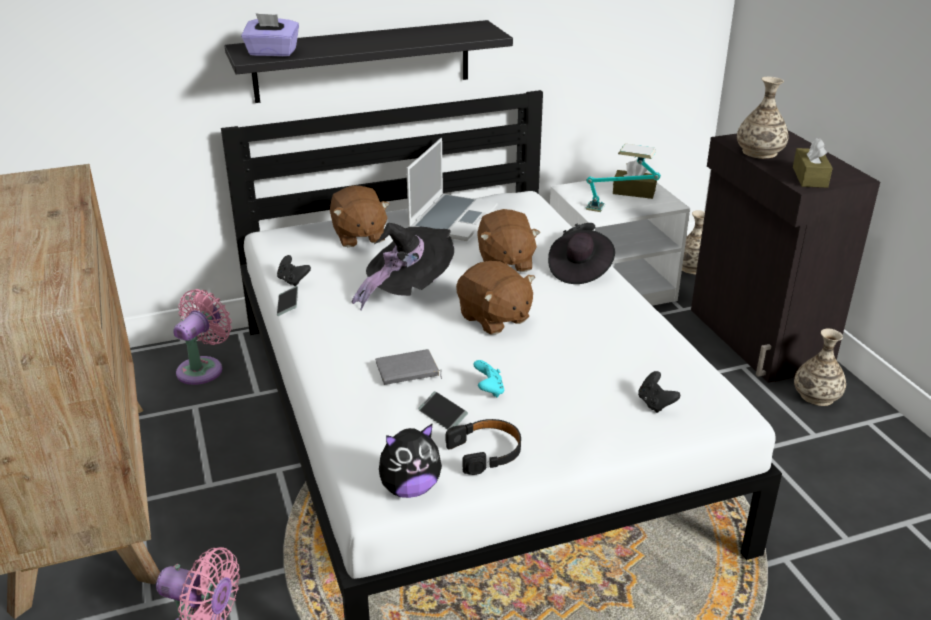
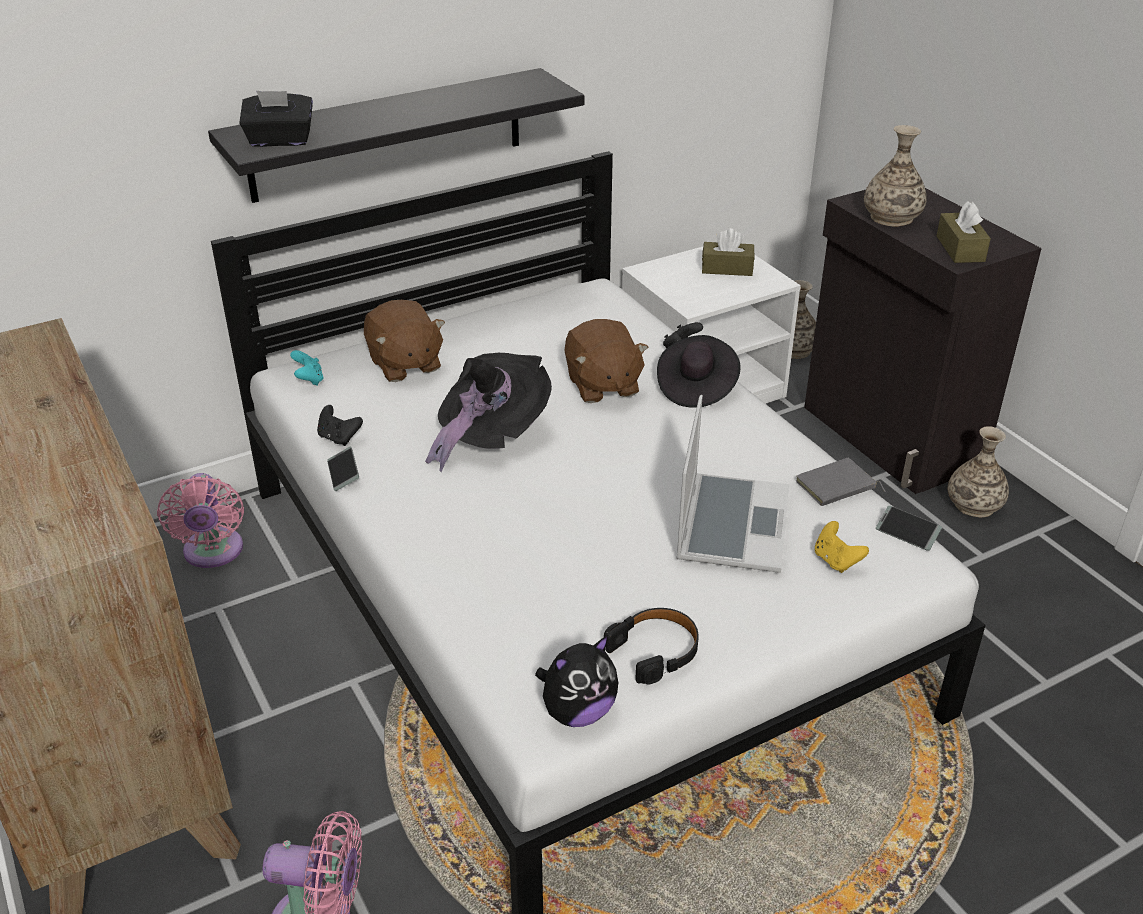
camera: 10 degrees left, 5 degrees up
(203, 368) = (213, 553): pink fan -> pink fan turned 150 degrees clockwise
(272, 53) = (280, 140): purple tissue box -> black tissue box
(407, 372) = (526, 552): grey book -> grey book (836, 487)
(442, 415) = (588, 608): phone -> phone (907, 533)
(452, 219) = (517, 329): laptop -> laptop (731, 524)
(489, 390) = (634, 566): turquoise game controller -> turquoise game controller (309, 380)
(494, 318) = (611, 466): brown plush toy -> none
(620, 212) = (718, 298): table lamp -> none
(655, 404) = (836, 561): black game controller -> yellow game controller

